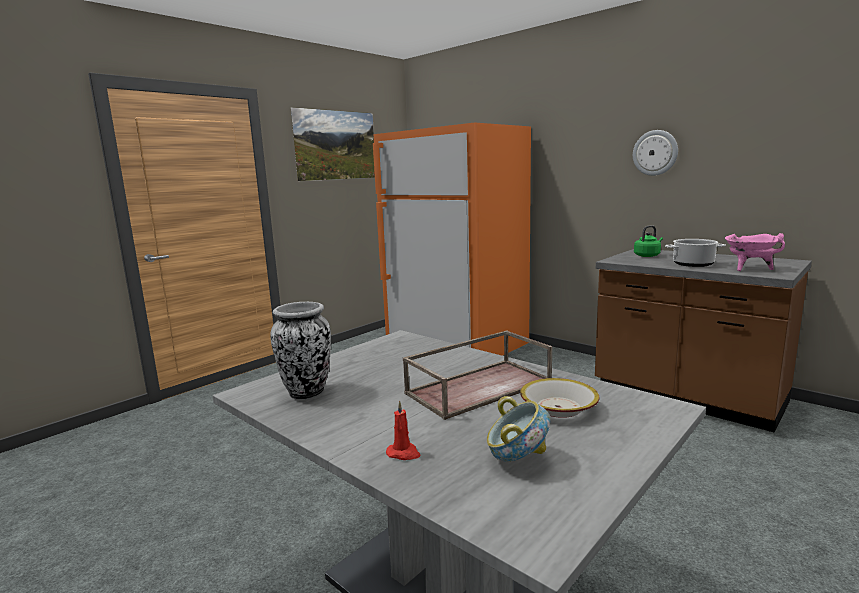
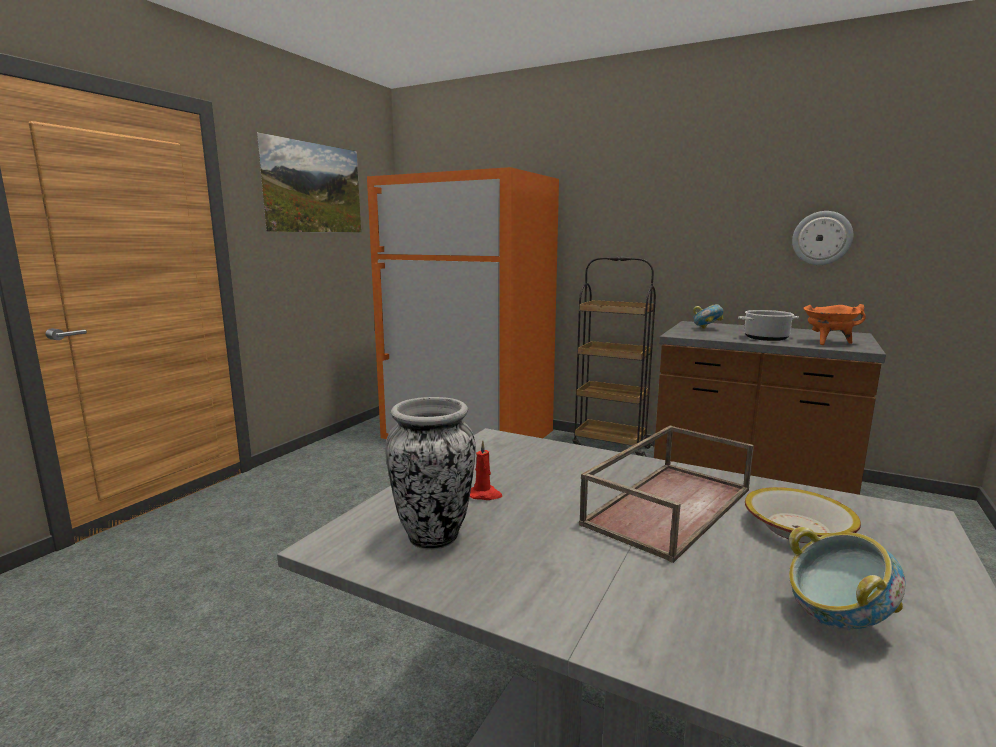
camera: 15 degrees left, 0 degrees up
(404, 453) = (672, 630): red candle -> red candle (484, 495)
(573, 359) = (611, 447): none -> brown cart
(647, 256) = (706, 329): green kettle -> bowl
(655, 153) = (705, 215): wall clock -> wall clock (822, 238)
(749, 269) = (828, 342): pink cooking pot -> orange cooking pot

